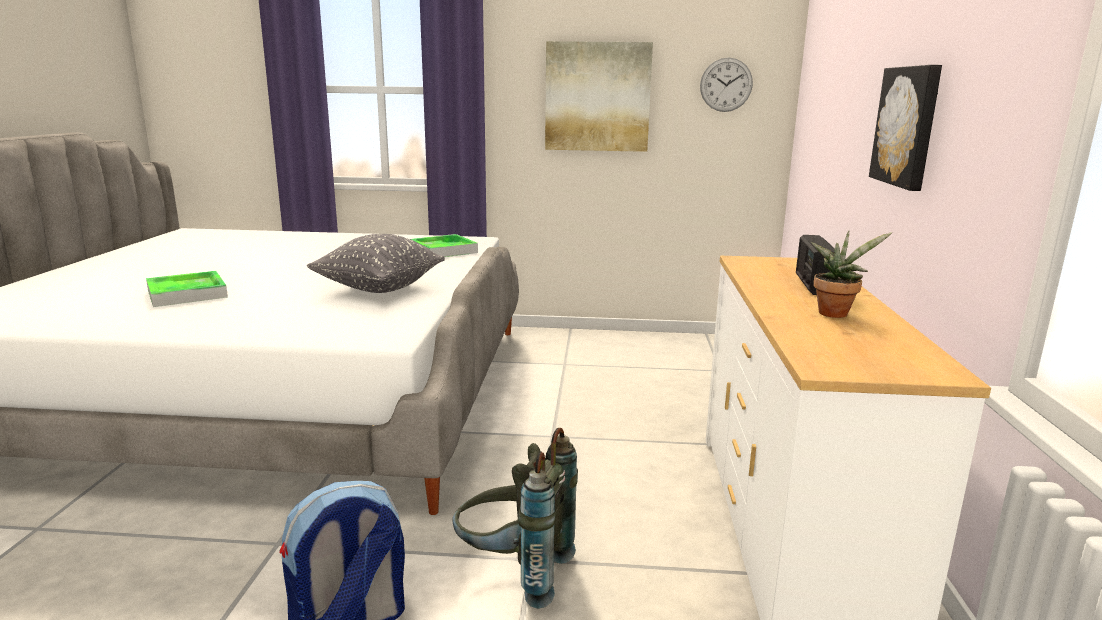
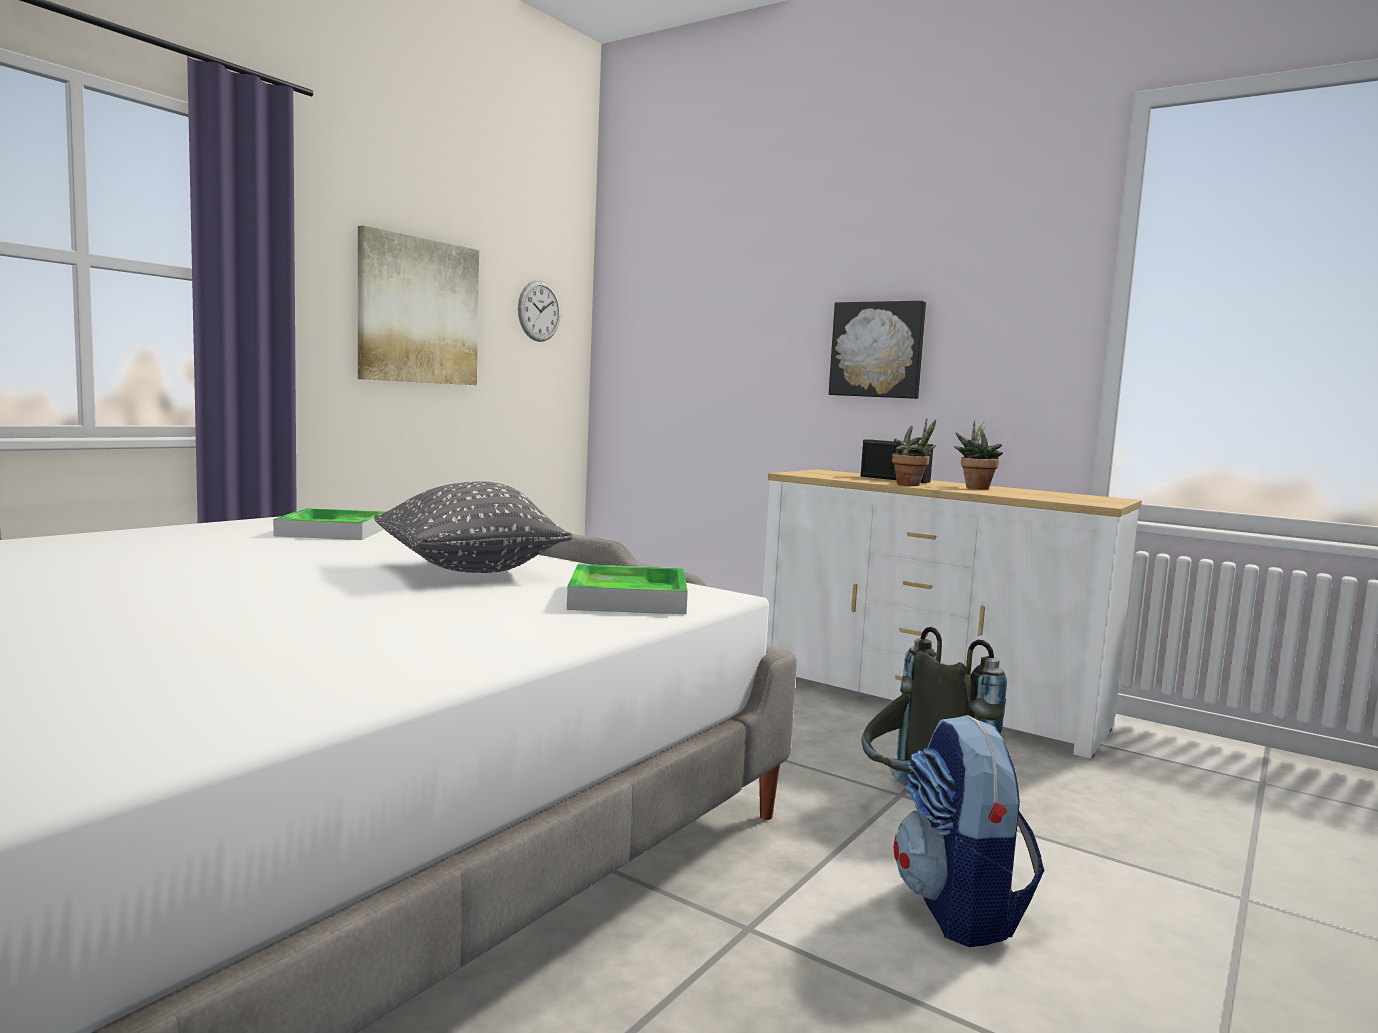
camera: 60 degrees left, 10 degrees down
(187, 294) = (220, 637): tray -> tray (628, 598)
(767, 294) = (911, 485): none -> potted plant

